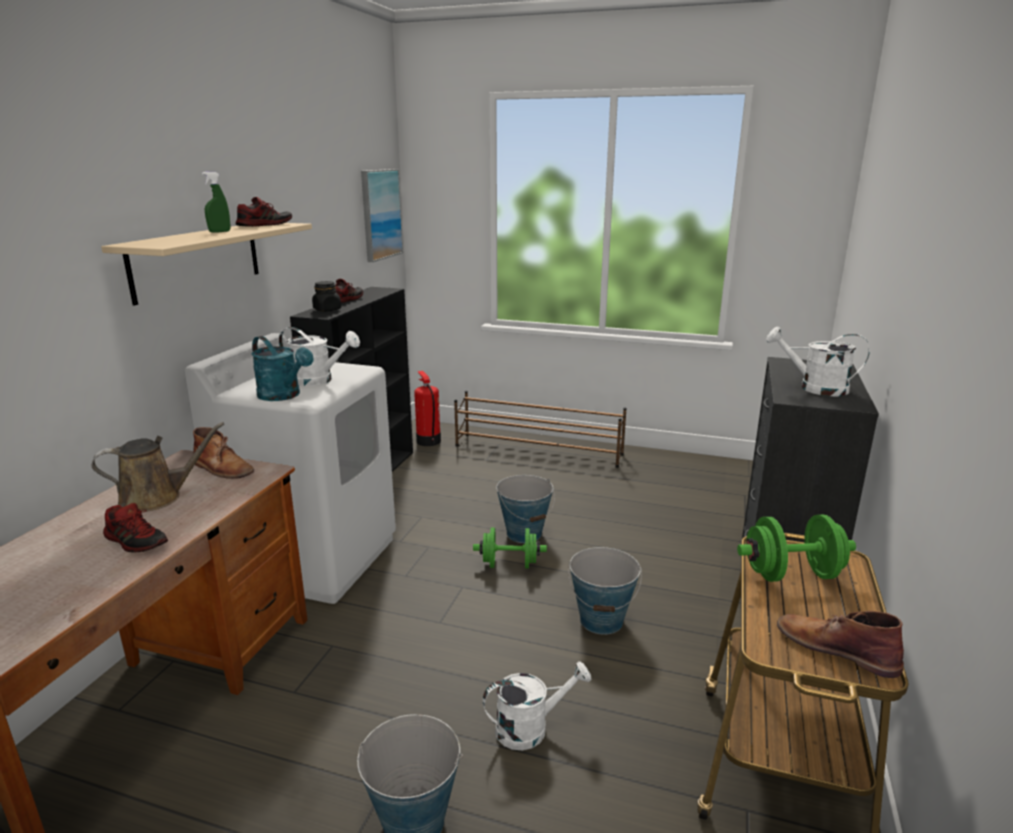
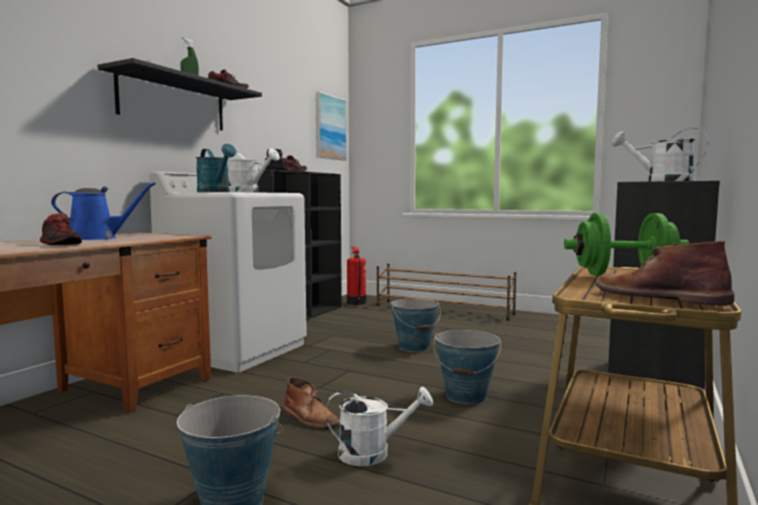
camera: 10 degrees right, 15 degrees down
(157, 497) = (97, 238): brown watering can -> blue watering can
(197, 260) = (173, 103): beige shelf -> black shelf
(223, 468) = (158, 234): brown boot -> brown boot (310, 418)
(509, 564) = (394, 362): green dumbbell -> none

